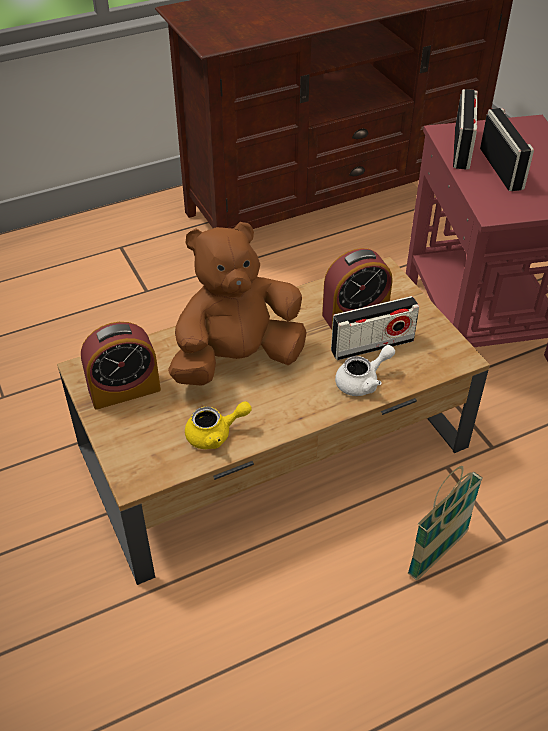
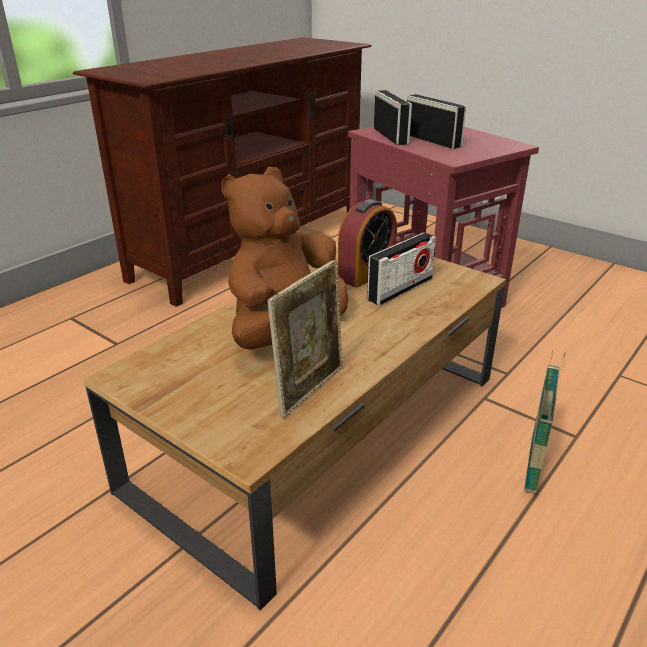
camera: 25 degrees left, 15 degrees down
(124, 390) = (181, 380): alarm clock -> none
(215, 434) = (310, 389): yellow teapot -> picture frame
(362, 381) = (415, 314): white teapot -> none

